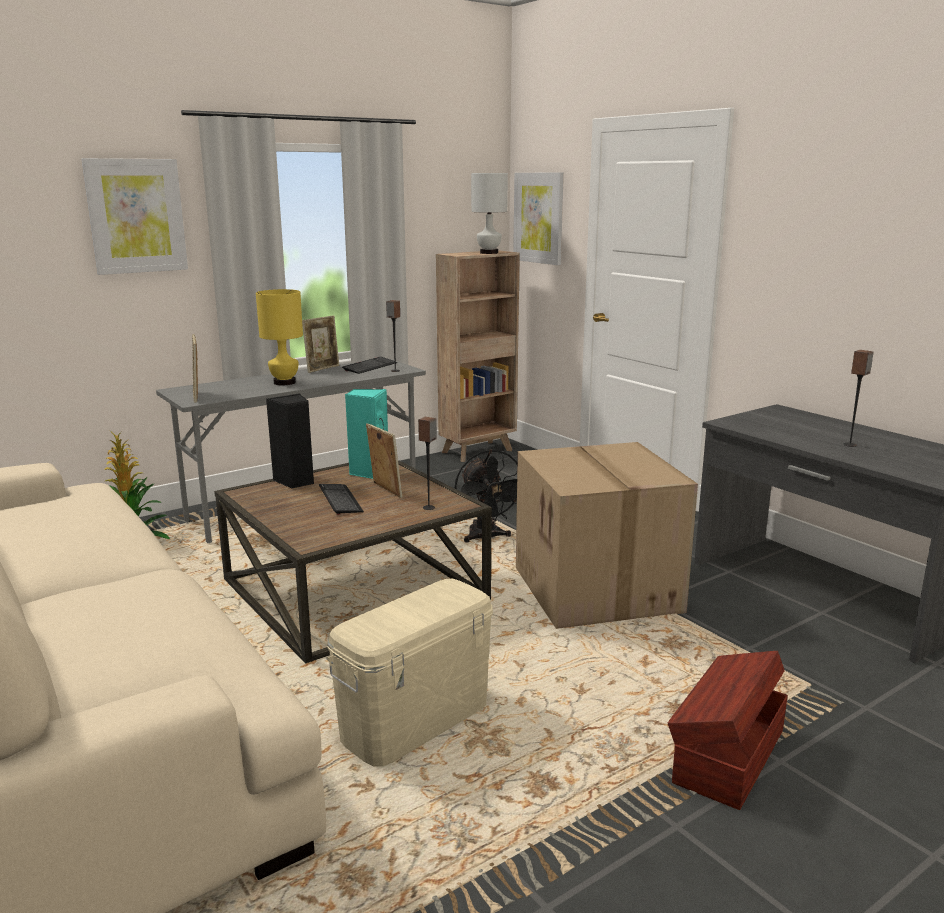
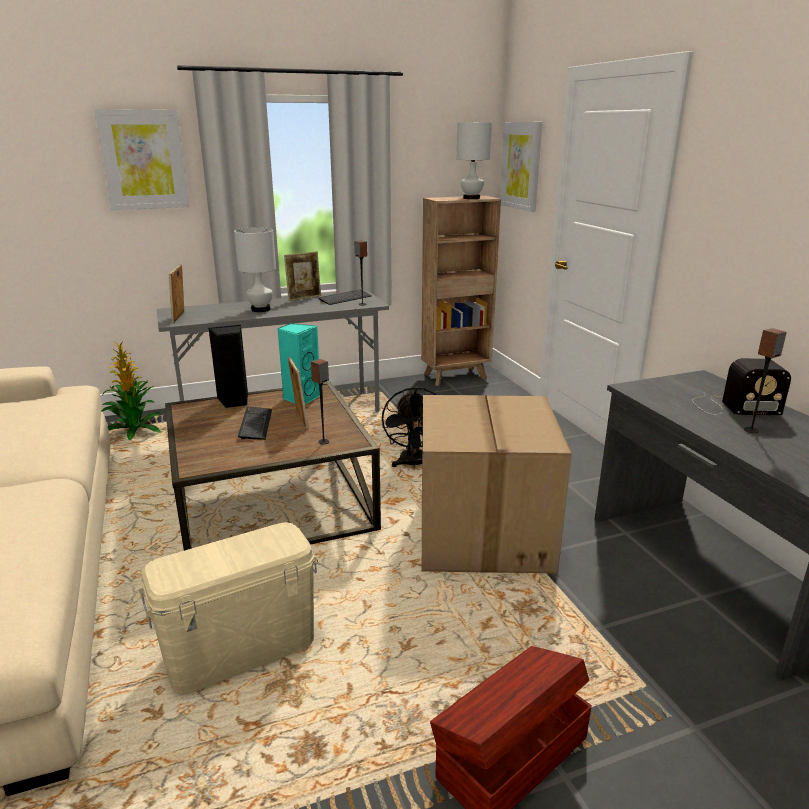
camera: 15 degrees right, 5 degrees up
(284, 383) = (260, 309): yellow table lamp -> white table lamp
(821, 429) = (732, 406): none -> radio

